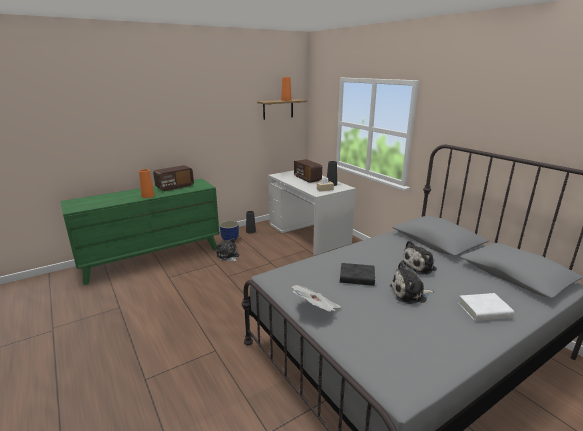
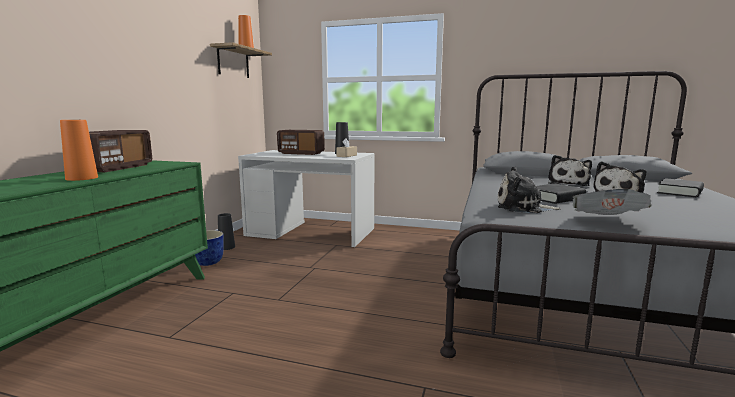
camera: 40 degrees left, 10 degrees down
(228, 256) = (238, 279): plush toy -> plush toy (522, 208)
(484, 310) = (679, 192): white book -> black book

